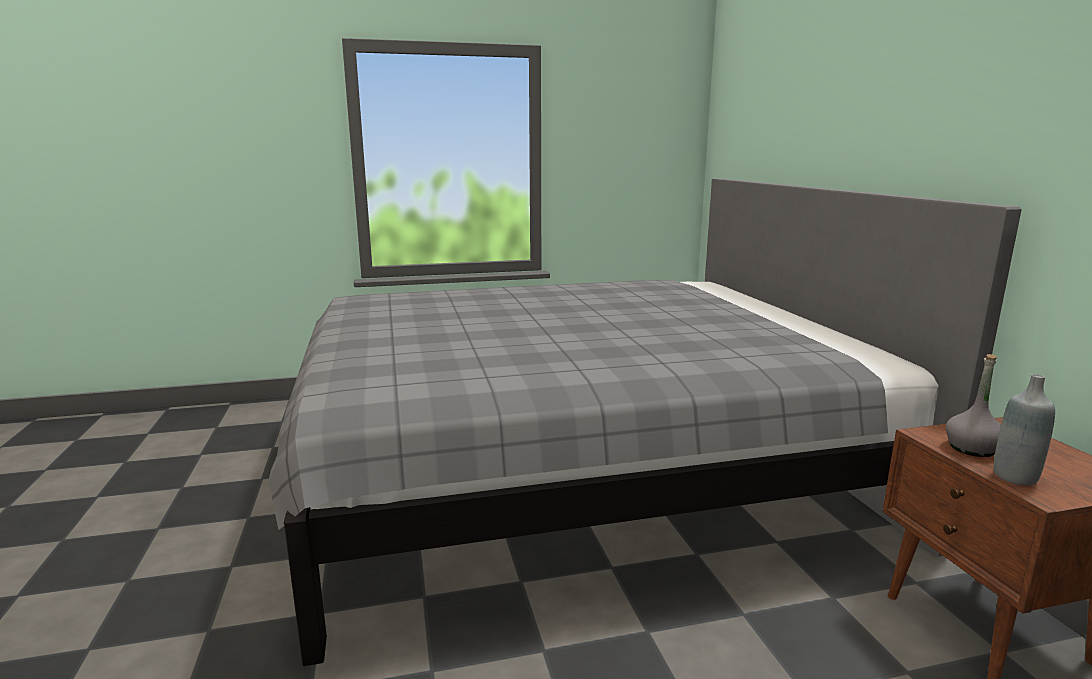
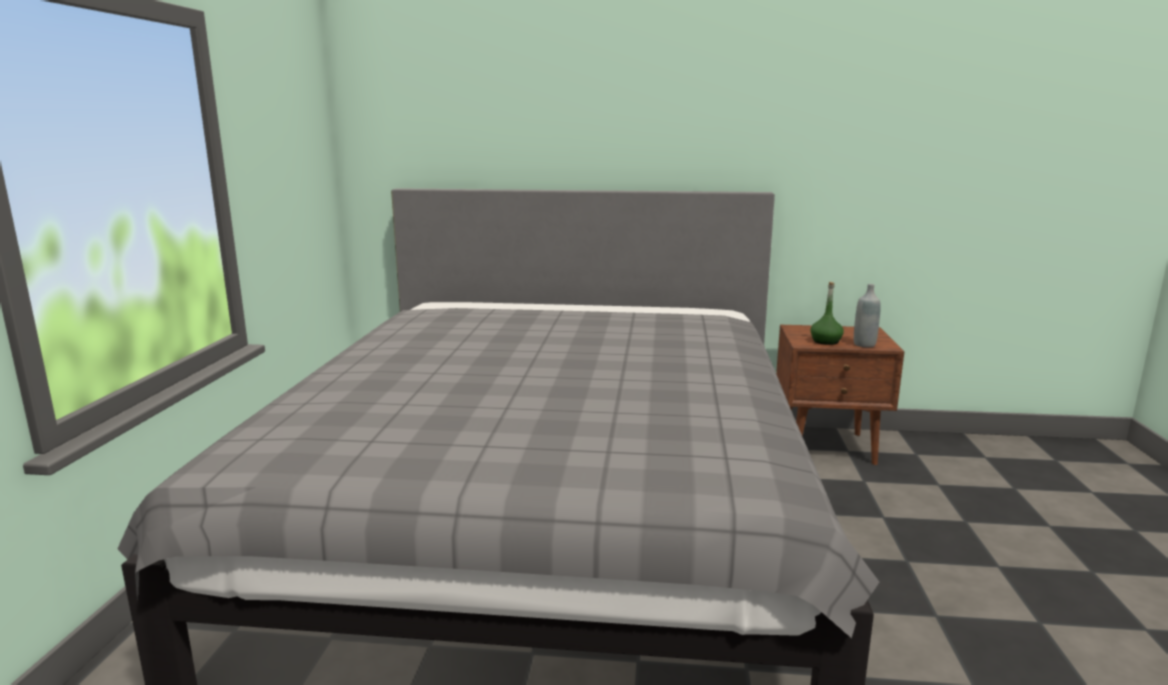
camera: 70 degrees left, 0 degrees up
(972, 449) = (826, 341): grey bottle -> green bottle

